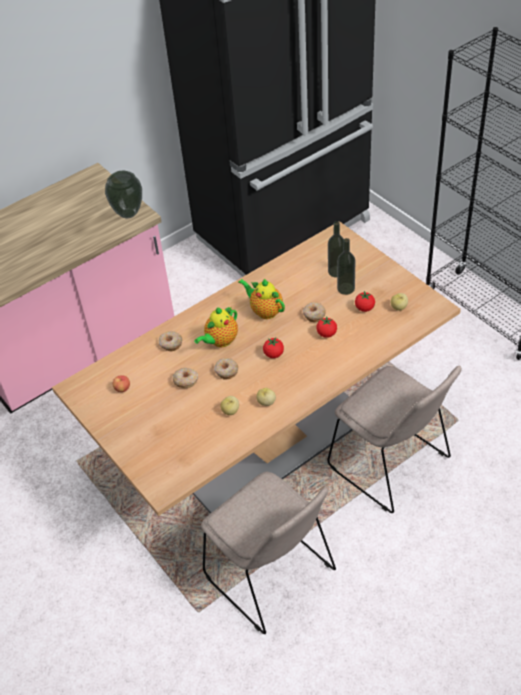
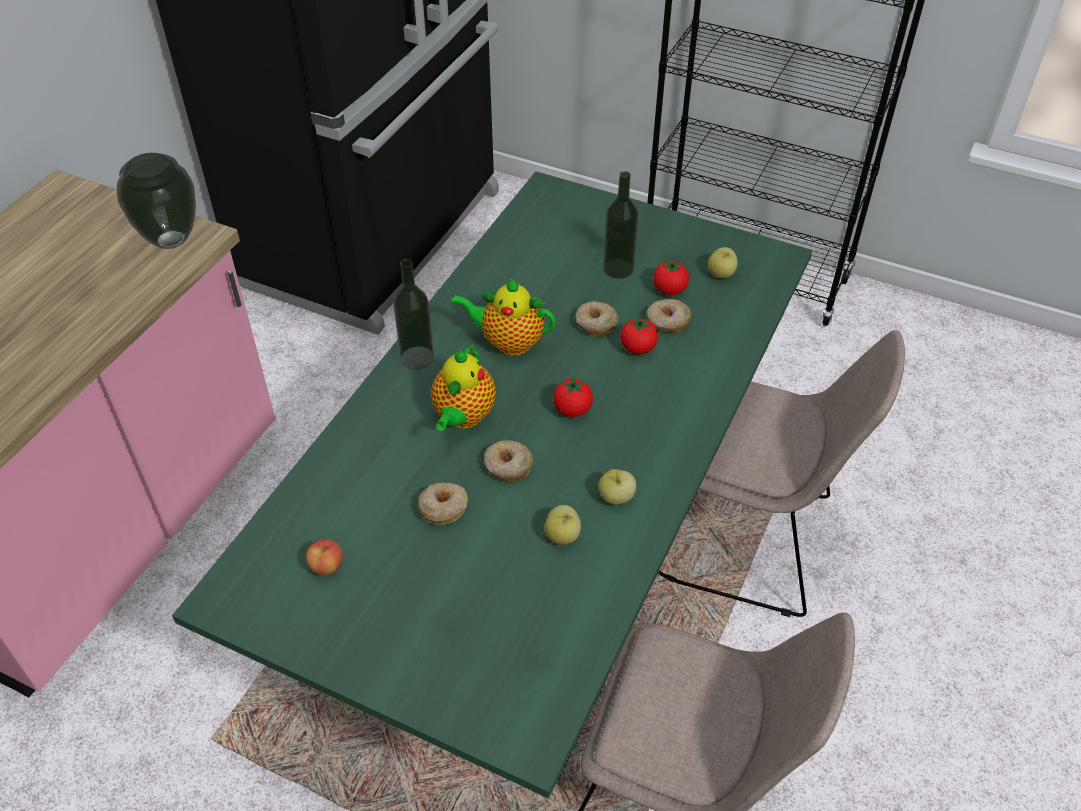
camera: 30 degrees left, 0 degrees up
(170, 344) = (372, 451): donut -> donut (668, 321)
(268, 440) = (540, 571): beige dining table -> green dining table
(336, 271) = (585, 247): bottle -> bottle (417, 357)

